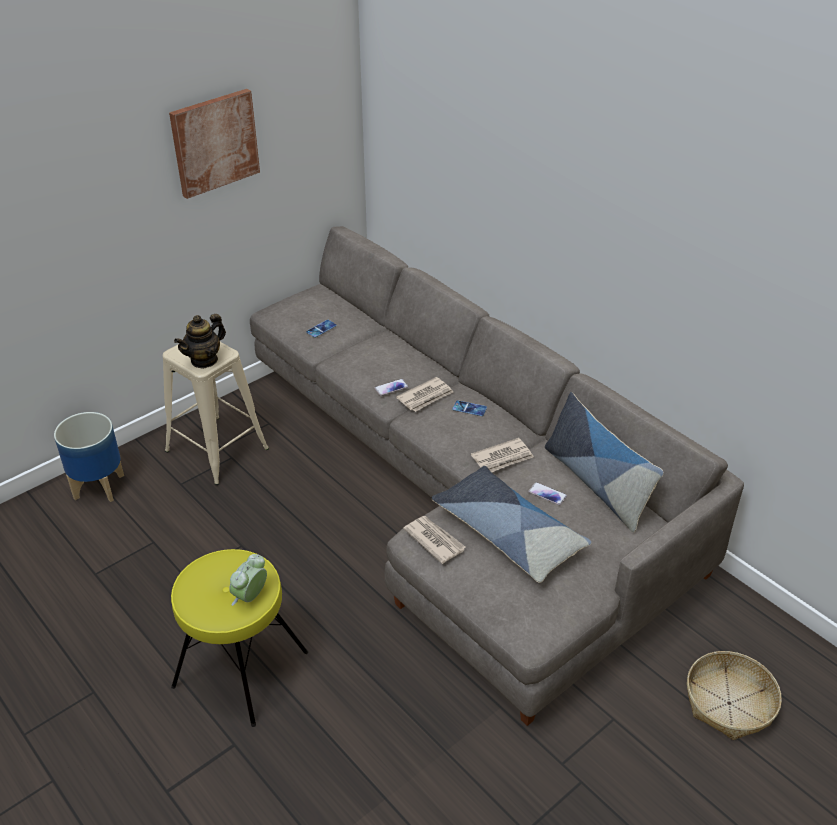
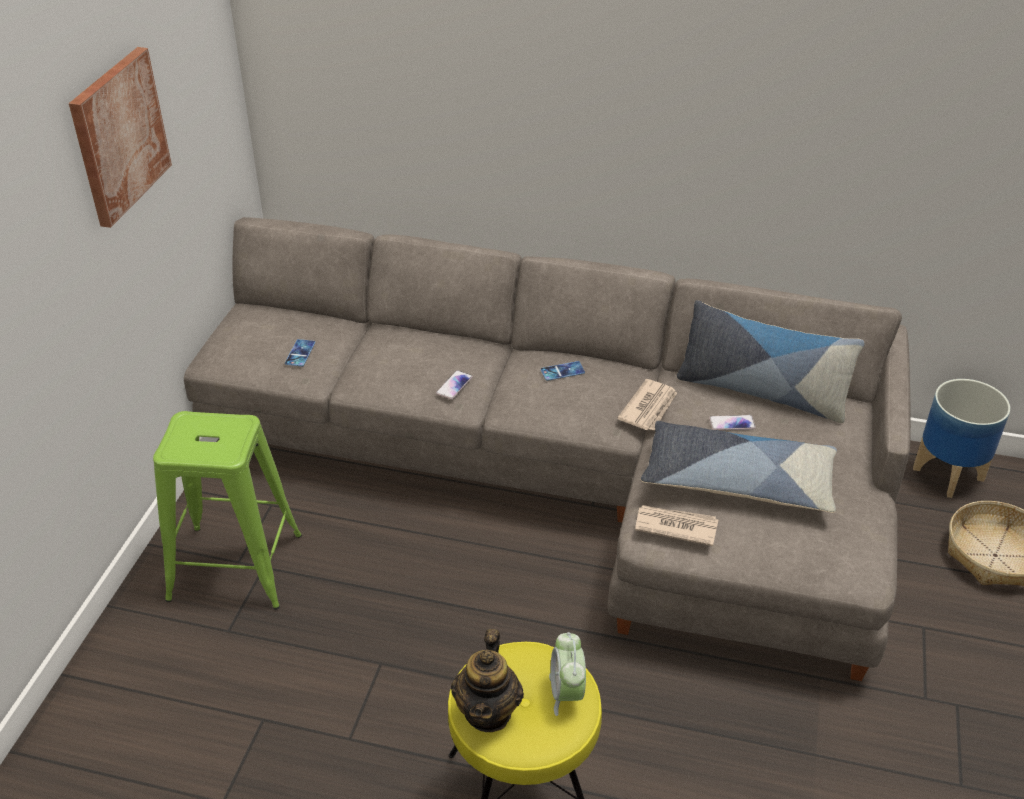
camera: 35 degrees left, 0 degrees up
(100, 486) = (117, 690): planter -> planter (948, 473)
(204, 360) = (222, 443): teapot -> teapot (488, 712)
(216, 449) = (234, 567): beige stool -> green stool
(426, 396) = (500, 379): newspaper -> none

